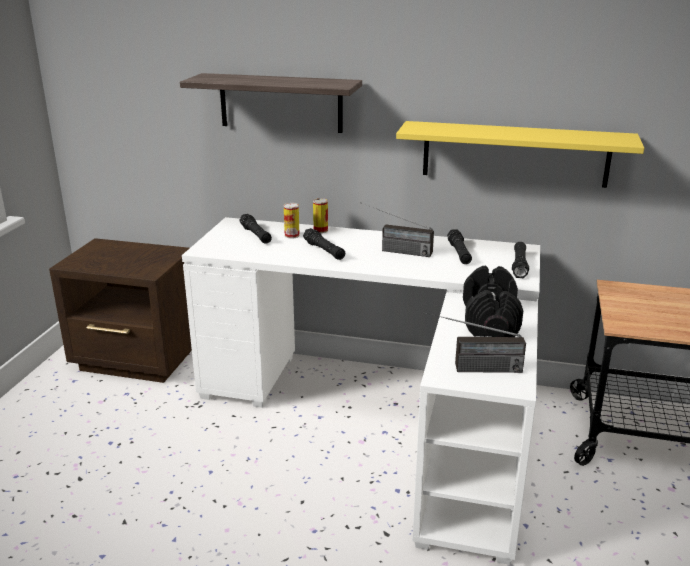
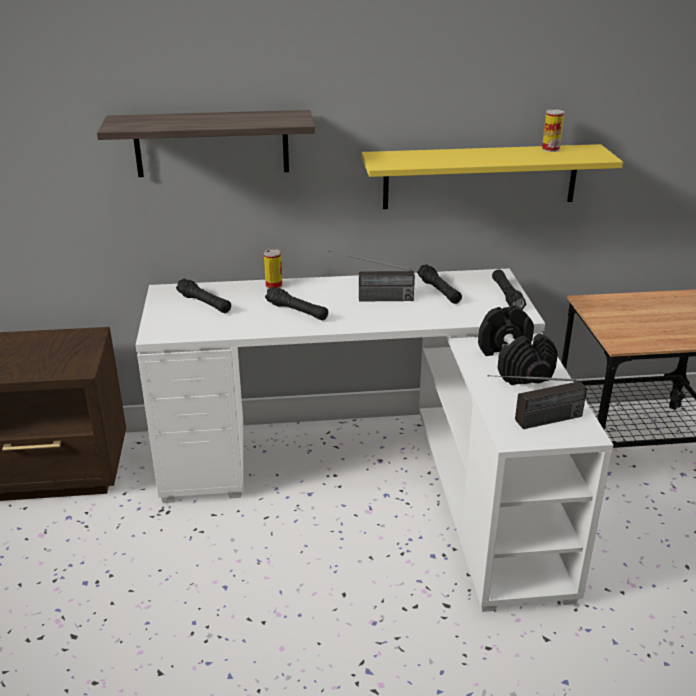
camera: 20 degrees left, 5 degrees up
(292, 235) = (246, 297): can -> can (550, 149)

